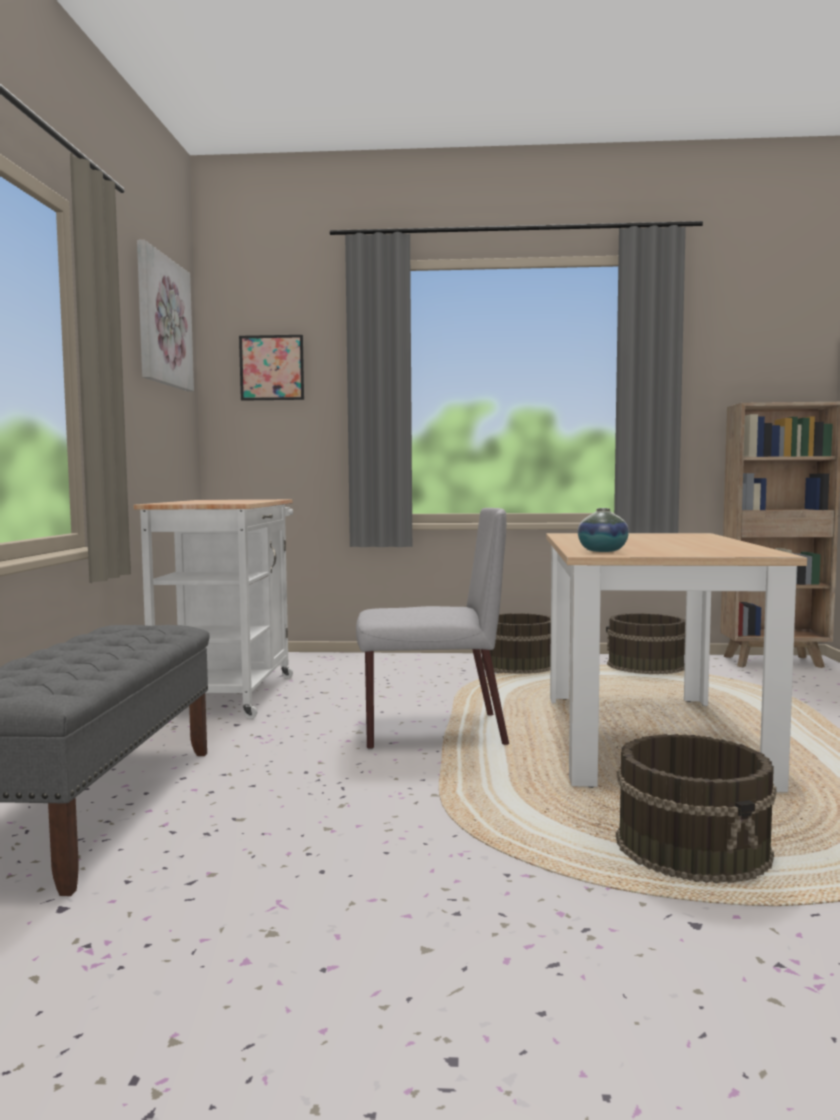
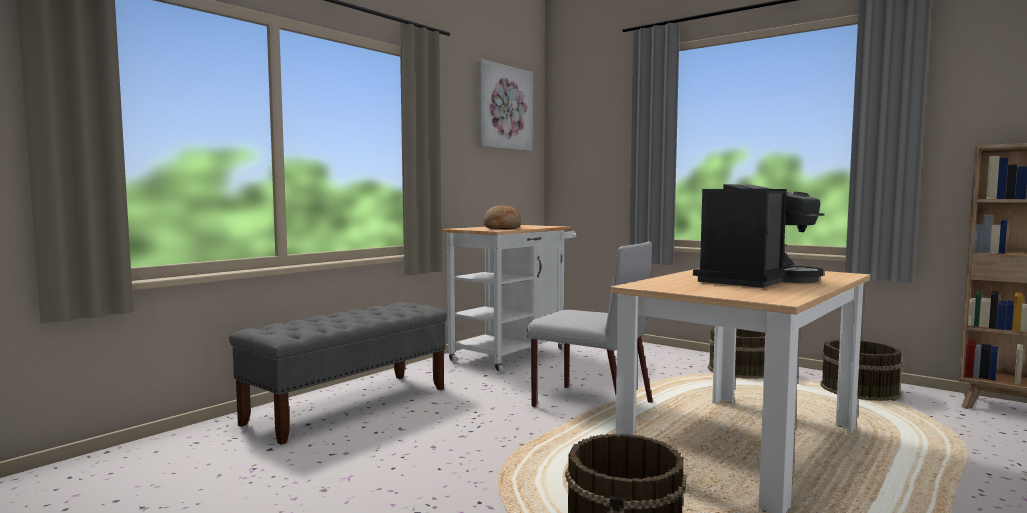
camera: 35 degrees right, 0 degrees up
(226, 502) = (501, 228): none -> bread
(272, 368) = (587, 131): picture -> none
(602, 551) = (659, 284): vase -> none
(661, 542) = (755, 280): none -> coffee machine

